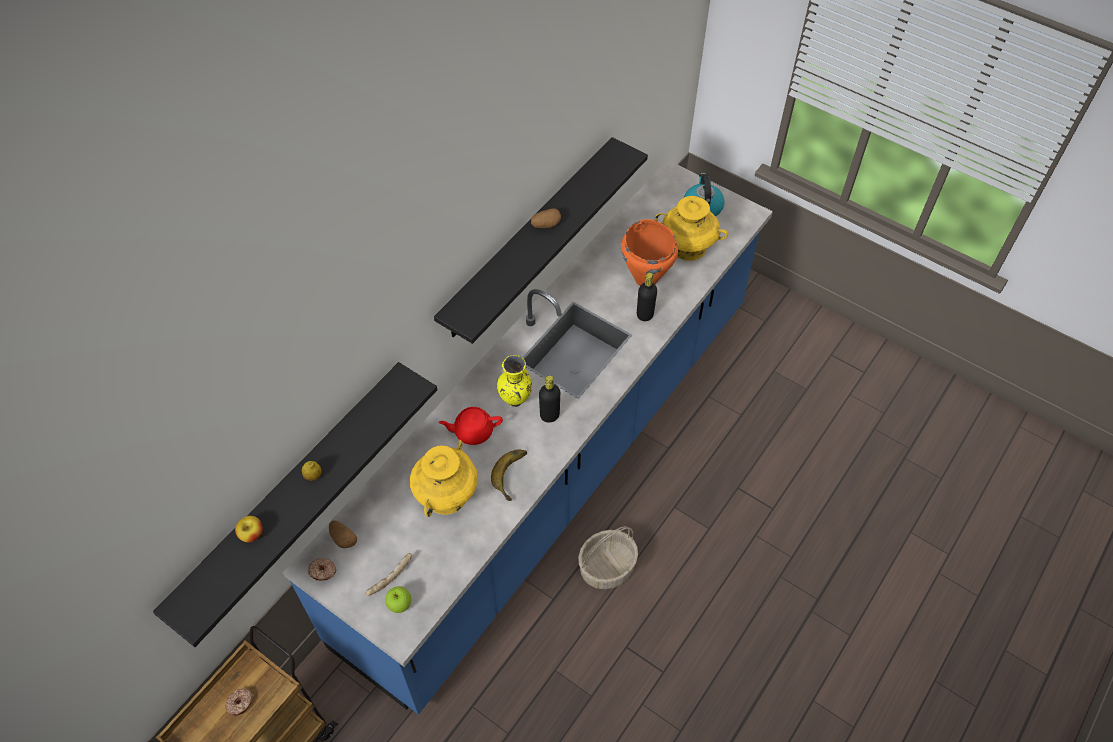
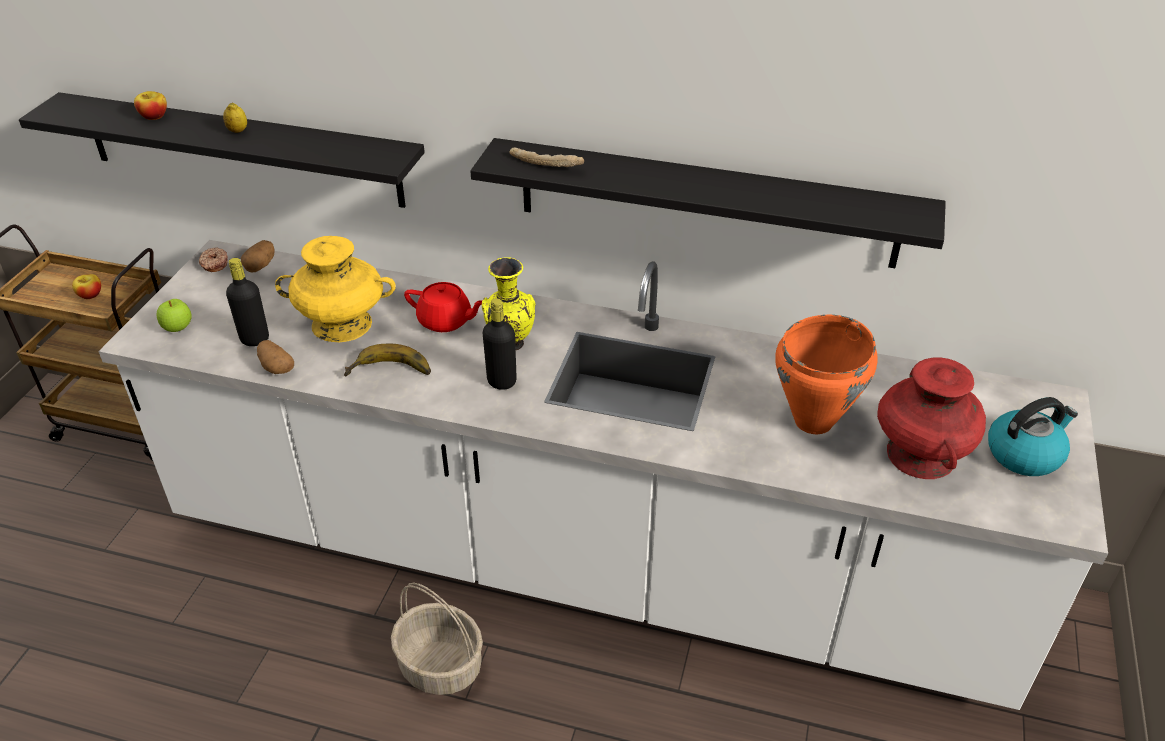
camera: 70 degrees right, 15 degrees down
(240, 703) = (90, 295): donut -> apple
(389, 576) = (215, 311): bread -> bread (546, 164)
(473, 431) = (446, 321): red teapot -> red teapot turned 135 degrees clockwise
(546, 225) = (712, 181): potato -> potato (276, 367)
(556, 465) = (582, 560): blue counter -> white counter
(645, 315) = (741, 436): black bottle -> black bottle (255, 339)
(688, 247) = (920, 455): yellow vase -> red vase

